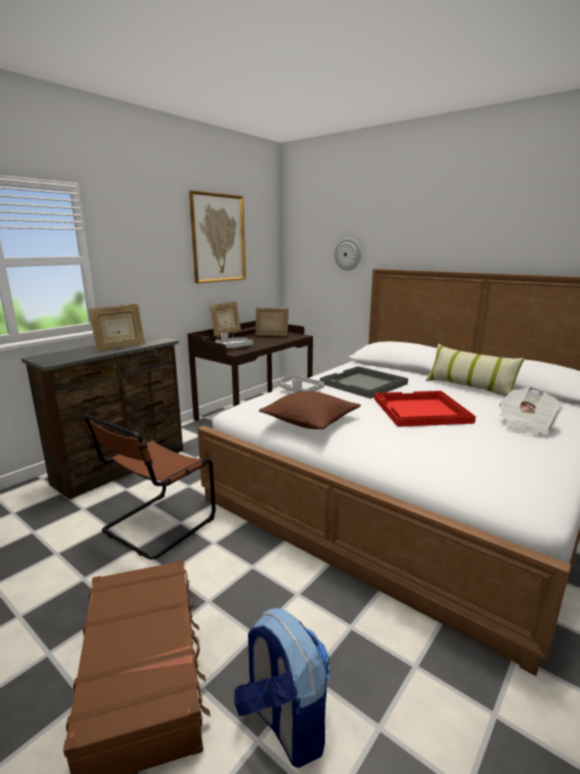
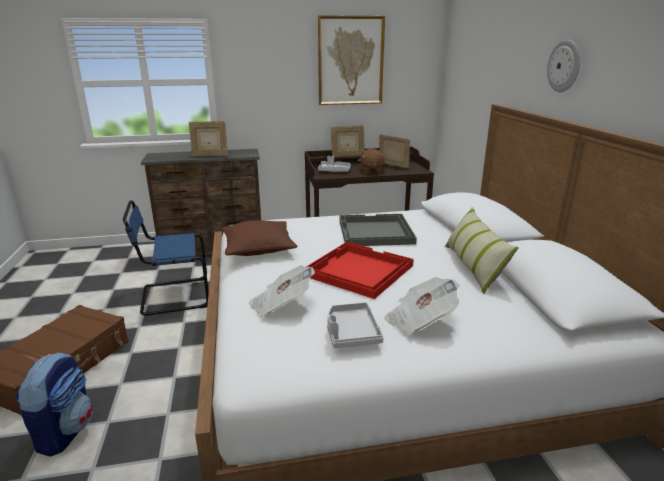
camera: 40 degrees right, 5 degrees up
(155, 526) = (172, 297): brown chair -> blue chair
(264, 342) = (371, 171): none -> brown plush toy
(299, 390) = (309, 222): grey tray -> grey tray (351, 333)
(348, 254) = (483, 83): wall clock -> wall clock (564, 66)
(435, 451) = (281, 305): none -> newspaper

